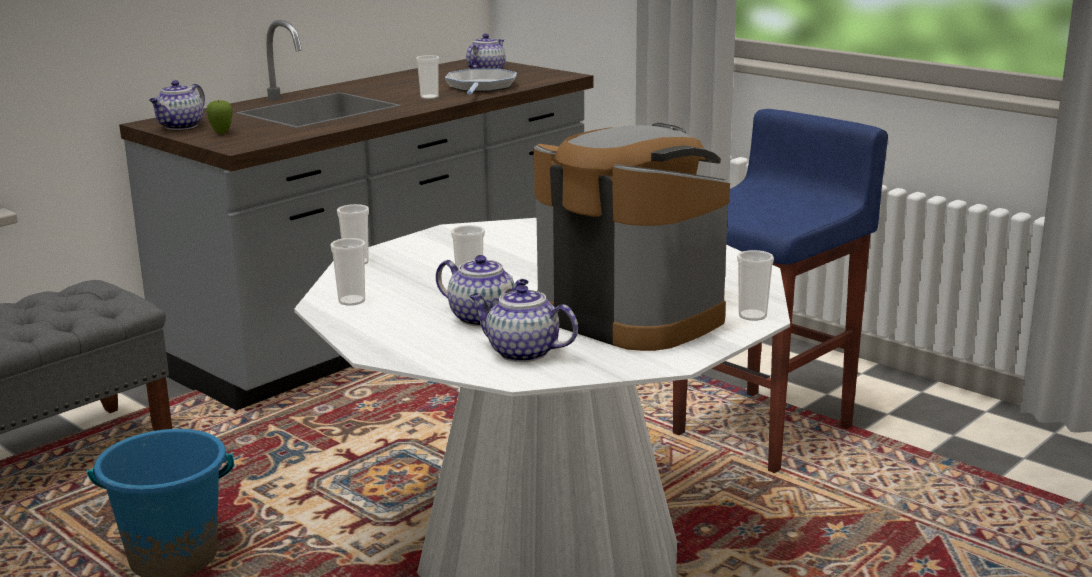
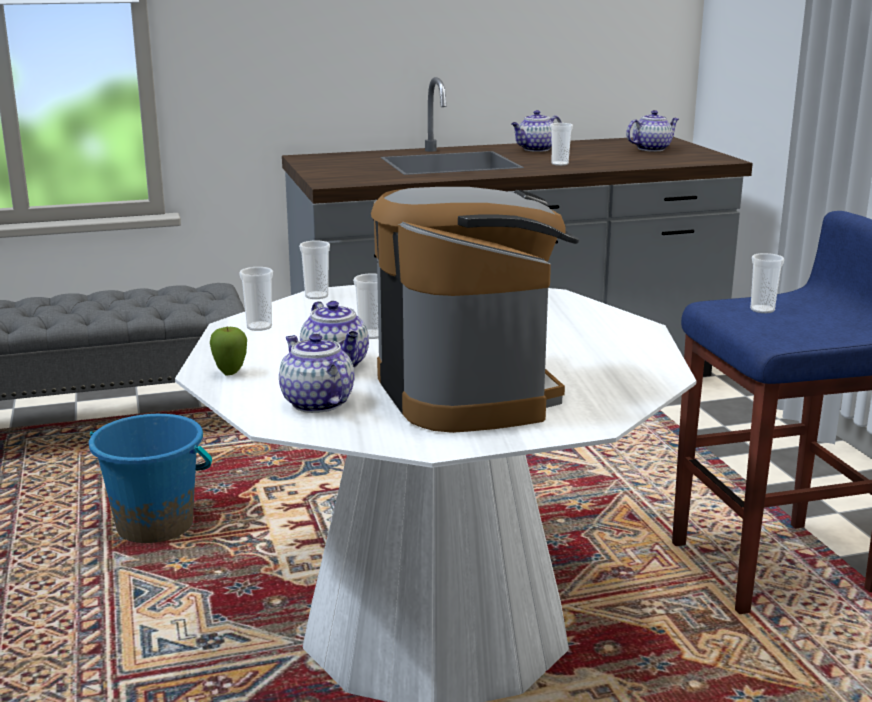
camera: 30 degrees right, 0 degrees up
(180, 126) = (319, 162): teapot -> teapot (535, 149)
(221, 133) = (339, 171): apple -> apple (230, 373)
(480, 87) = (622, 161): frying pan -> none
(752, 316) = (586, 421): cup -> cup (762, 310)

